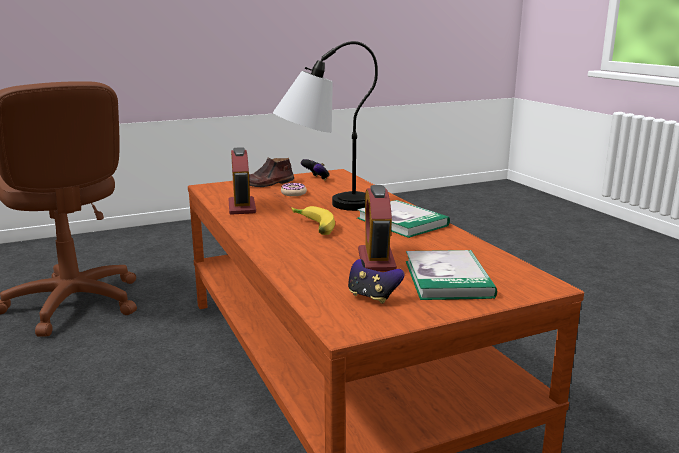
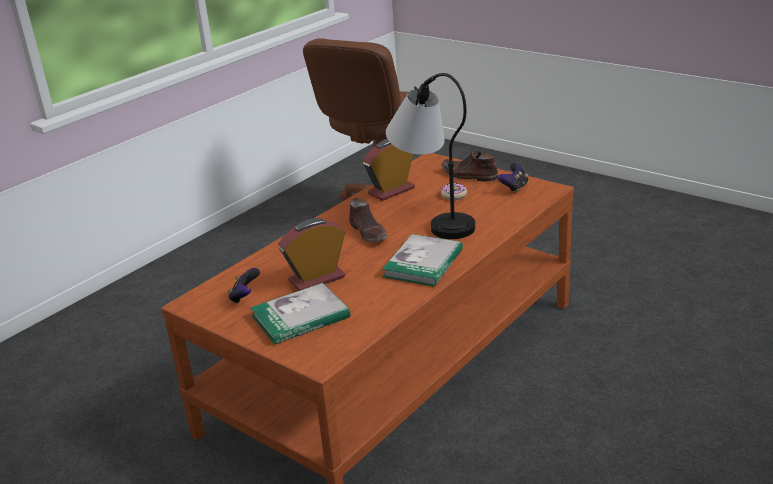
camera: 65 degrees right, 10 degrees up
(312, 227) = (369, 232): banana -> brown shoe

